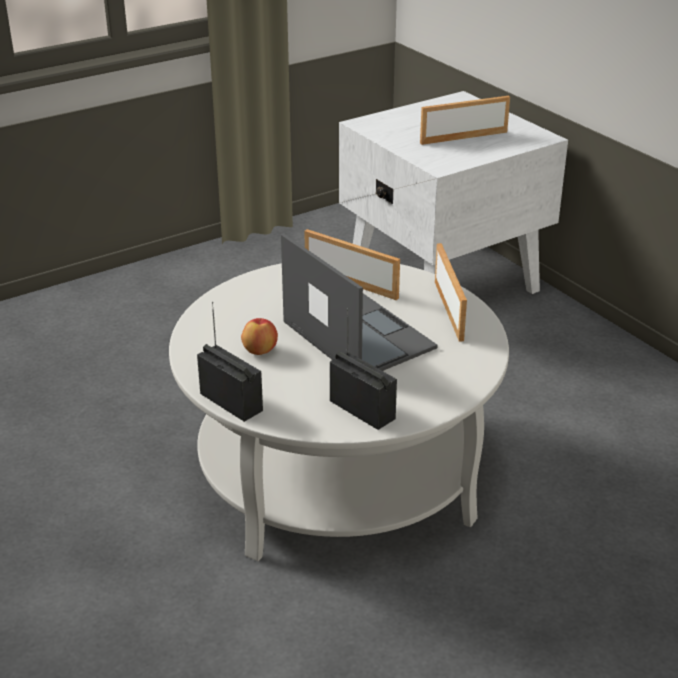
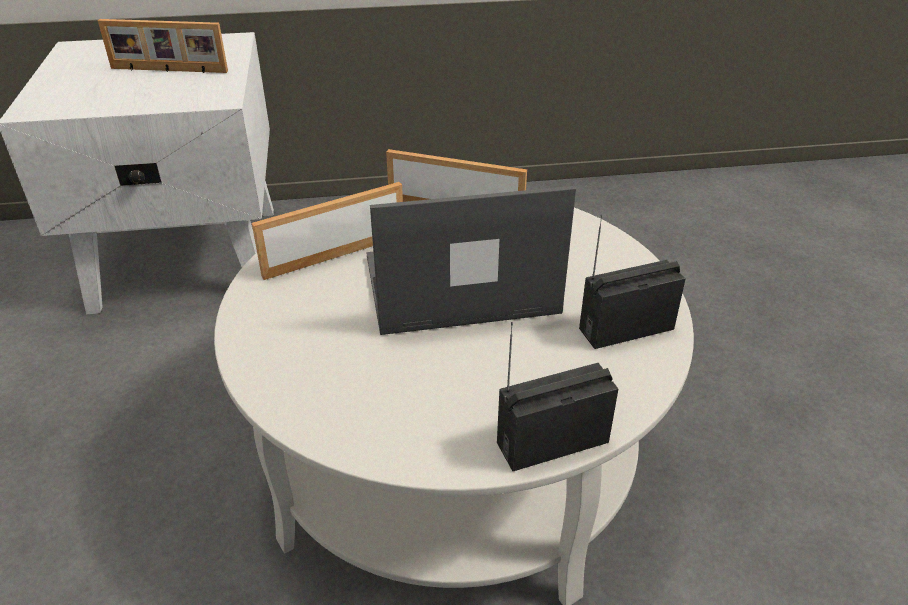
camera: 65 degrees left, 5 degrees up
(260, 351) = (437, 377): apple -> none
(463, 137) = (168, 70): picture frame -> picture frame turned 90 degrees counterclockwise

